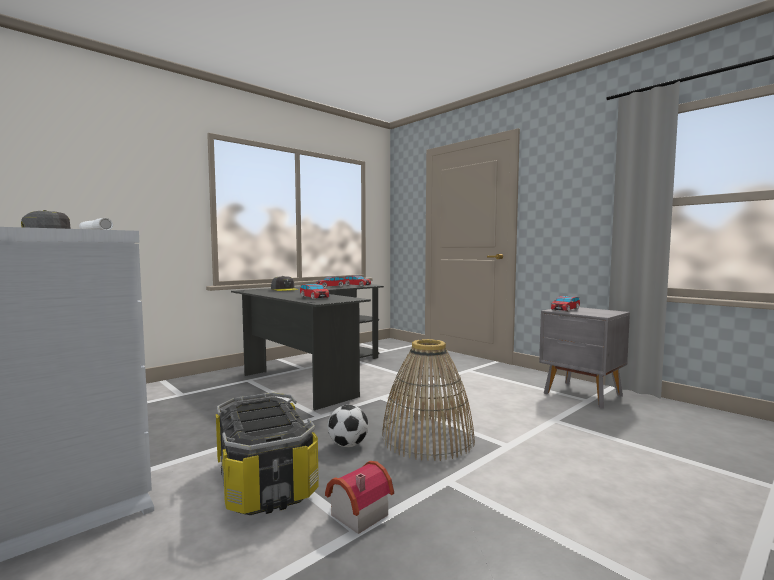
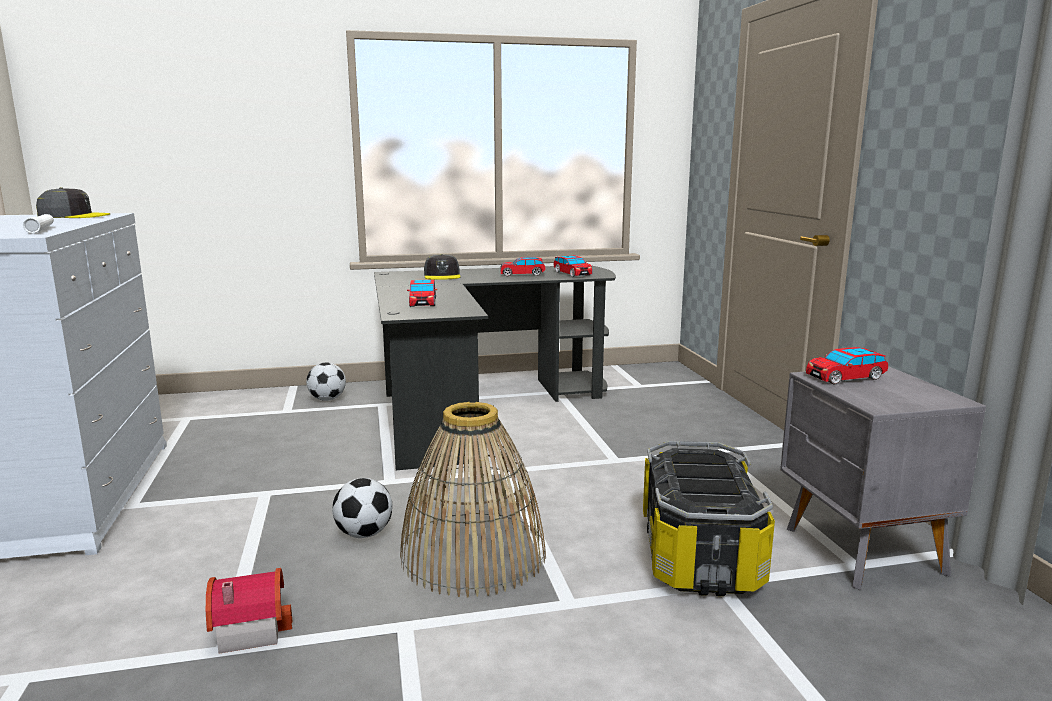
camera: 30 degrees right, 10 degrees up
(203, 383) = (327, 399): none -> football
(263, 480) = (221, 553): storage box -> storage box (698, 553)

